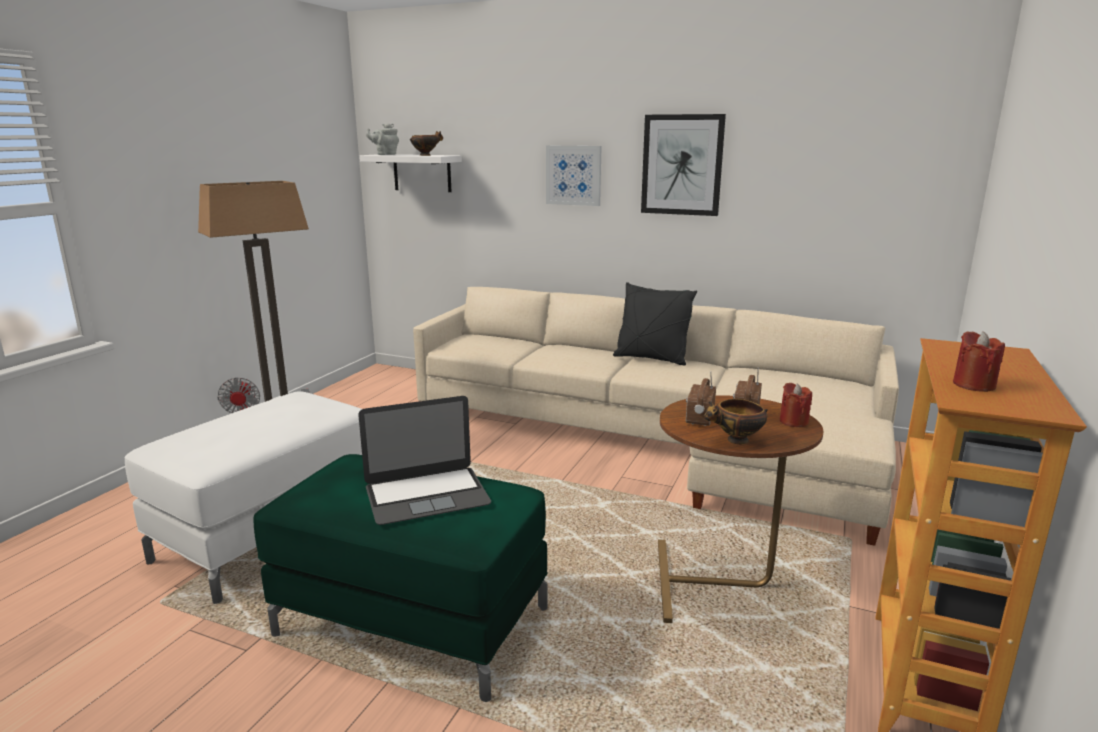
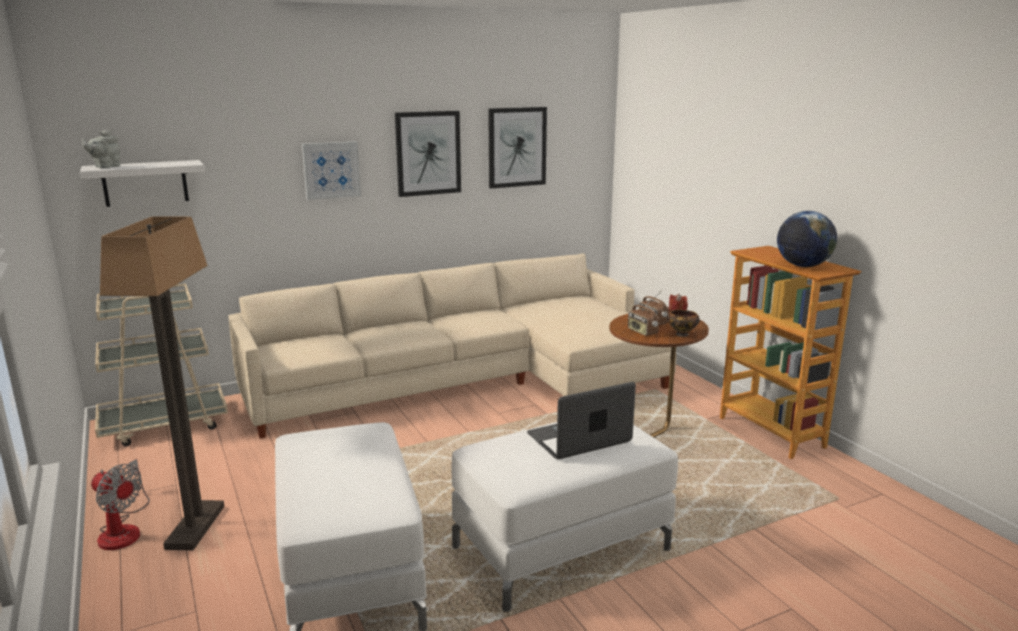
camera: 50 degrees left, 0 degrees up
(401, 381) = (165, 424): none -> beige cart
(410, 622) = (560, 549): green ottoman -> white ottoman
(426, 155) = (173, 164): bowl -> none
(427, 495) = (579, 438): laptop -> laptop turned 135 degrees counterclockwise
(651, 358) = (453, 317): black pillow -> none
(807, 165) = (517, 147): none -> picture
(974, 385) = (802, 266): red candle -> globe

